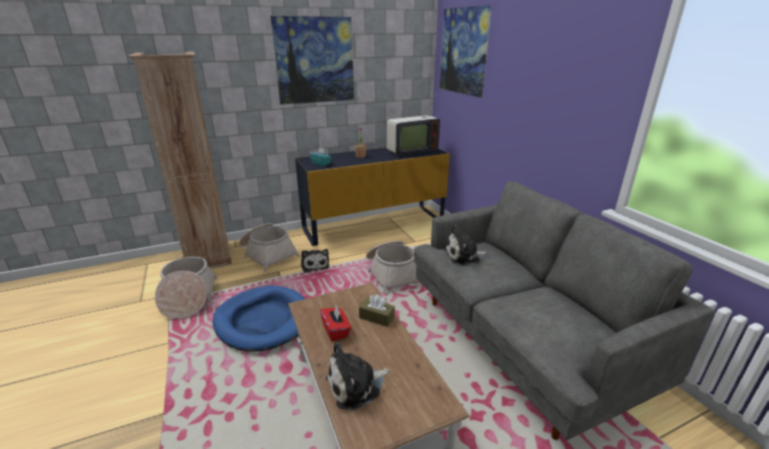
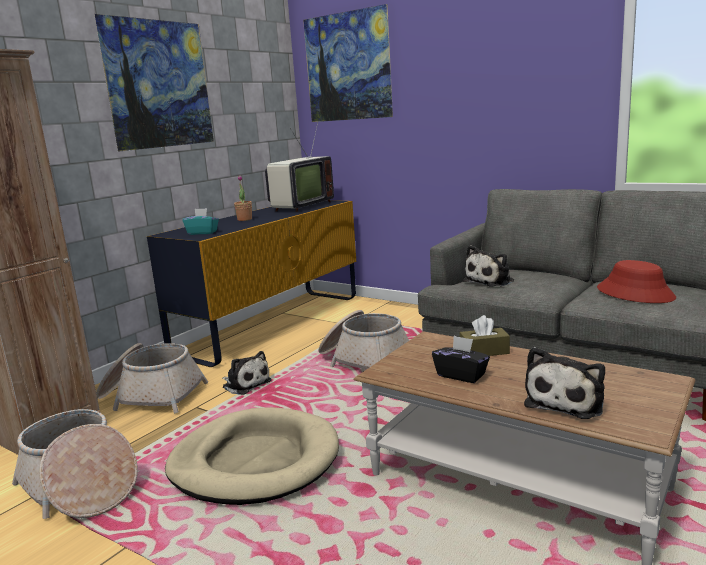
camera: 30 degrees left, 10 degrees down
(263, 320) = (255, 461): blue dog bed -> beige dog bed
(336, 331) = (461, 375): red tissue box -> black tissue box
(543, 313) = (635, 293): none -> red hat

